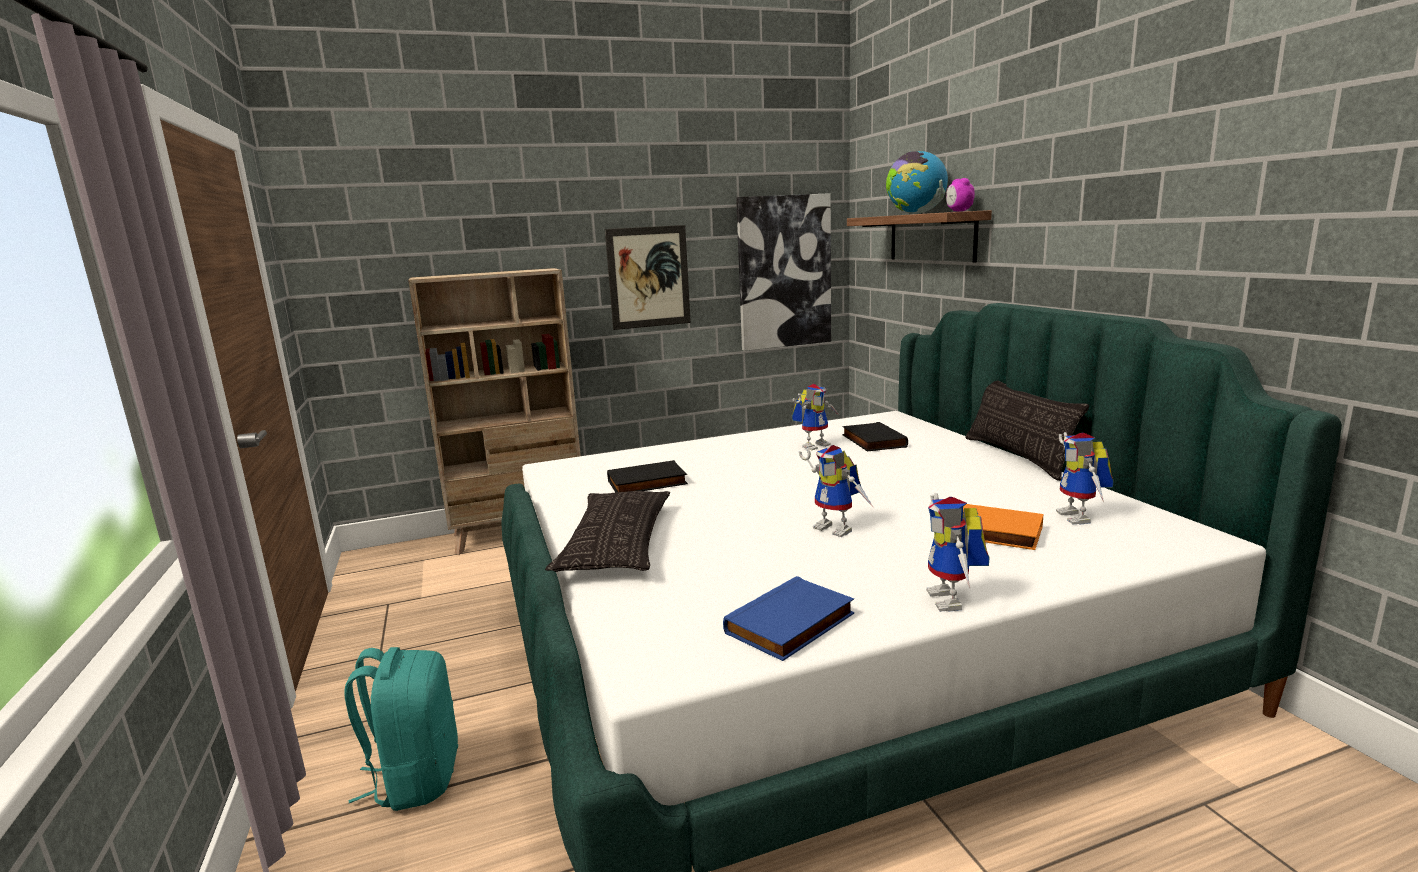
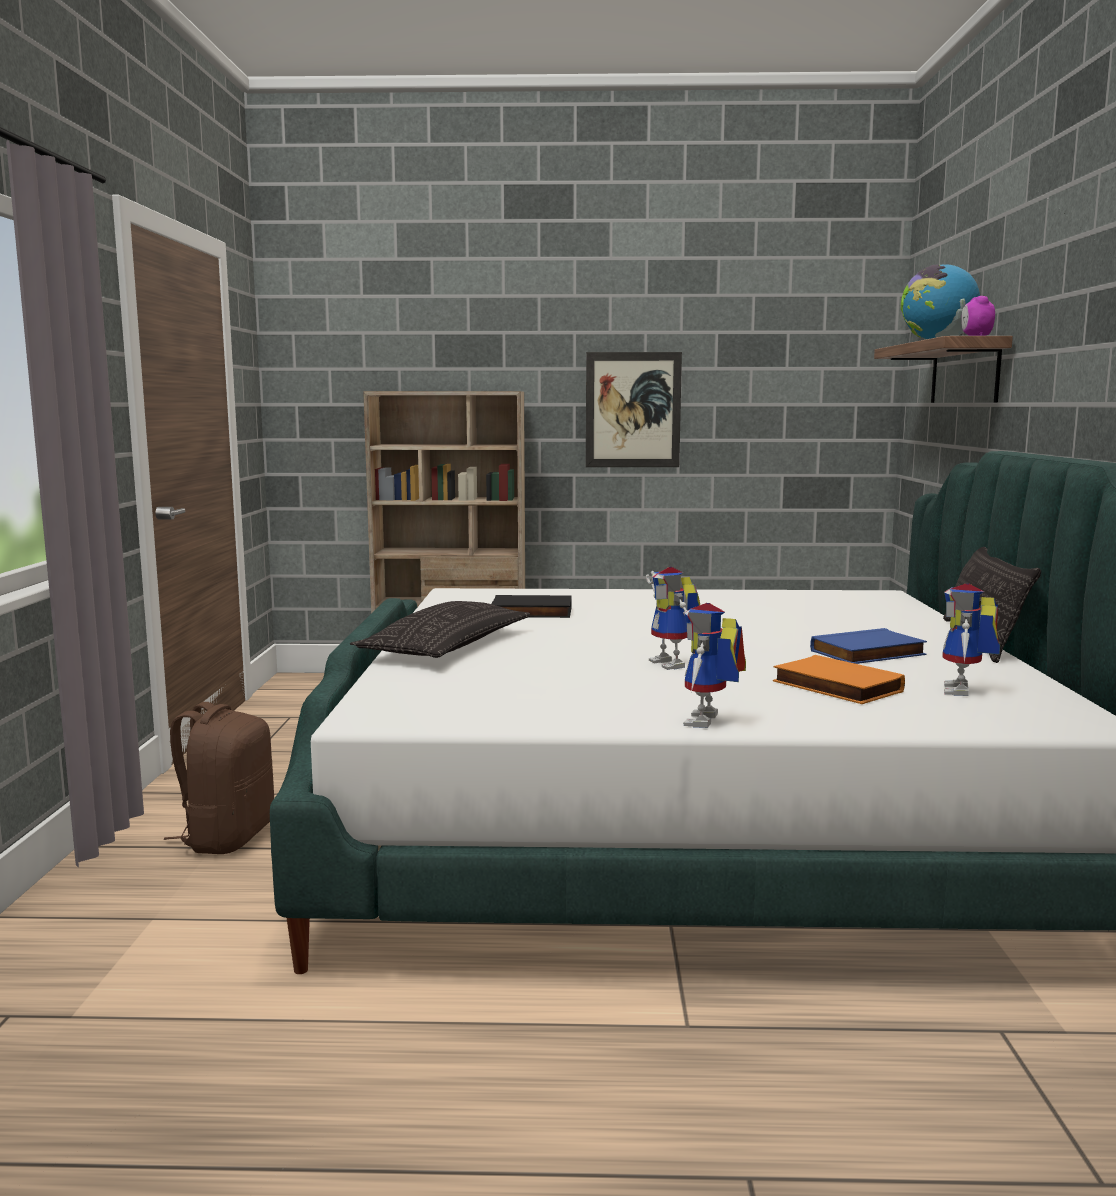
camera: 20 degrees right, 5 degrees down
(416, 778) = (227, 837): turquoise backpack -> brown backpack
(784, 272) = (806, 415): picture -> none
(791, 625) = (529, 712): blue book -> blue book (868, 654)
(815, 445) = (752, 606): toy robot -> none
(872, 441) = (824, 610): black book -> none

